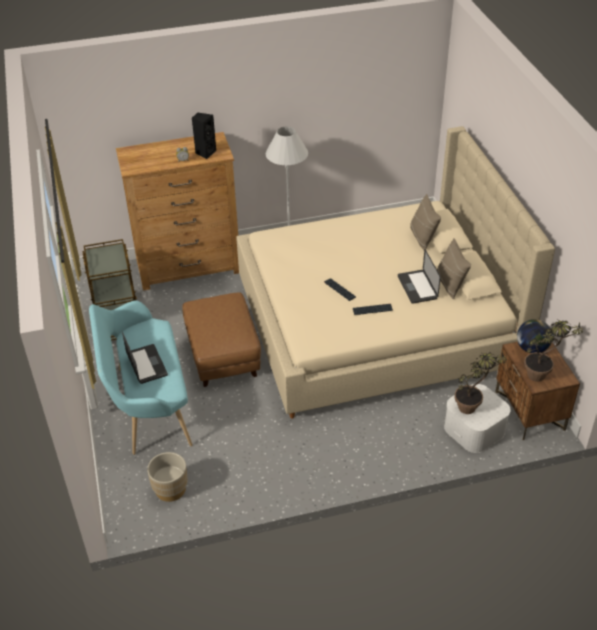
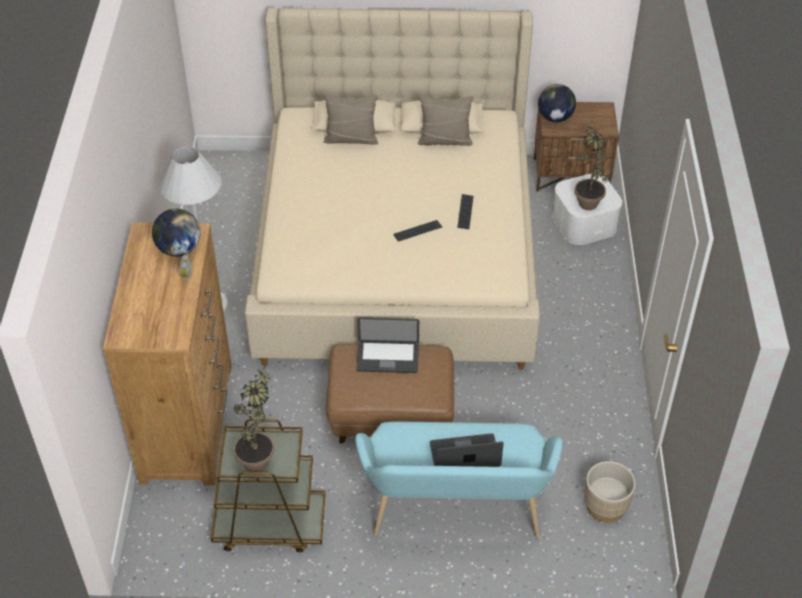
camera: 75 degrees left, 5 degrees up
(205, 153) = (179, 249): black speaker -> globe
(417, 287) = (440, 166): laptop -> laptop (387, 358)
(542, 375) = (595, 122): potted plant -> potted plant (259, 455)

